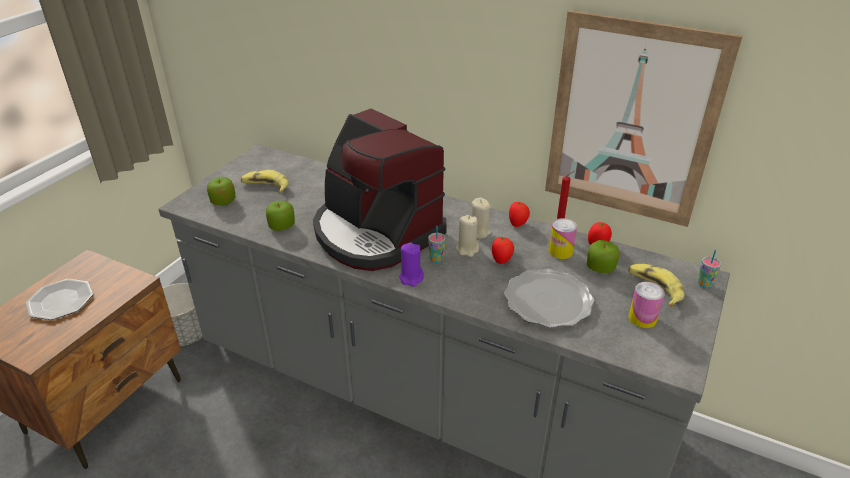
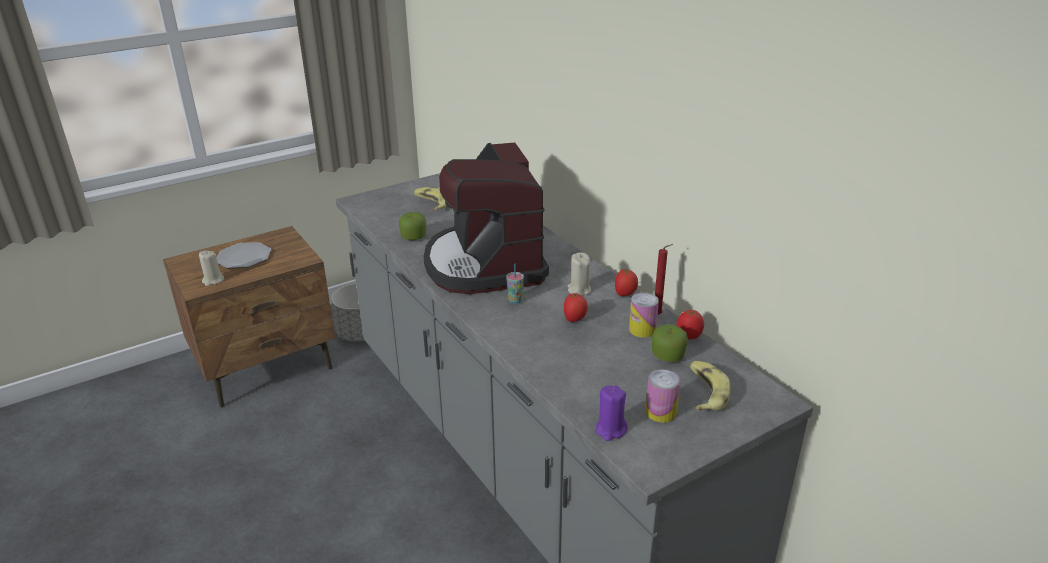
camera: 30 degrees right, 5 degrees down
(223, 201) = (387, 206): apple -> none
(411, 278) = (477, 308): purple candle -> purple candle (610, 430)
(467, 249) = (552, 301): beige candle -> beige candle (213, 280)
(548, 301) = (581, 366): plate -> none
(631, 122) = (730, 201): picture -> none
(704, 284) = (767, 407): cup -> none

